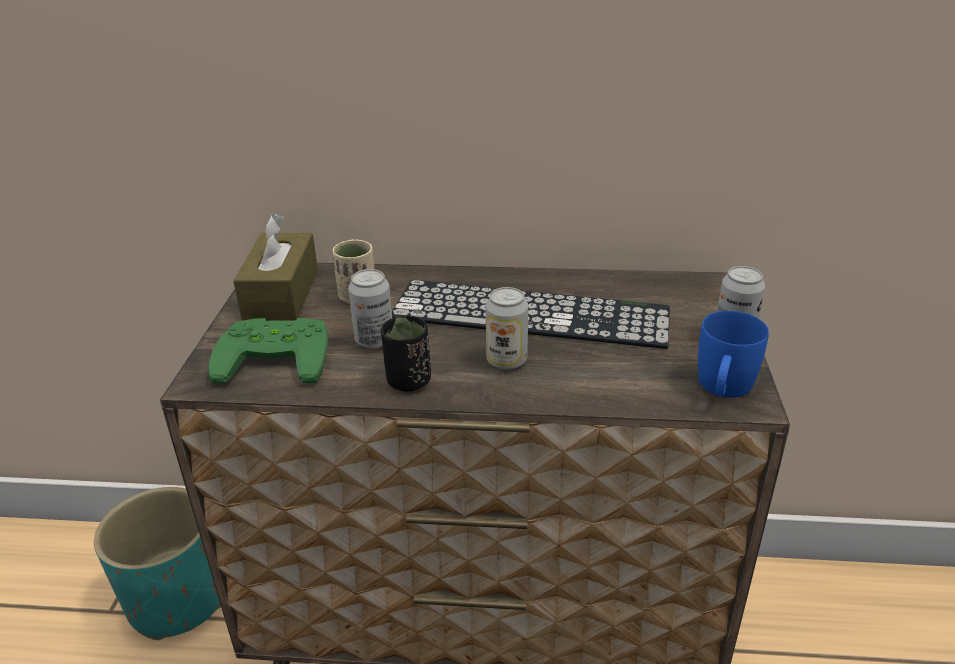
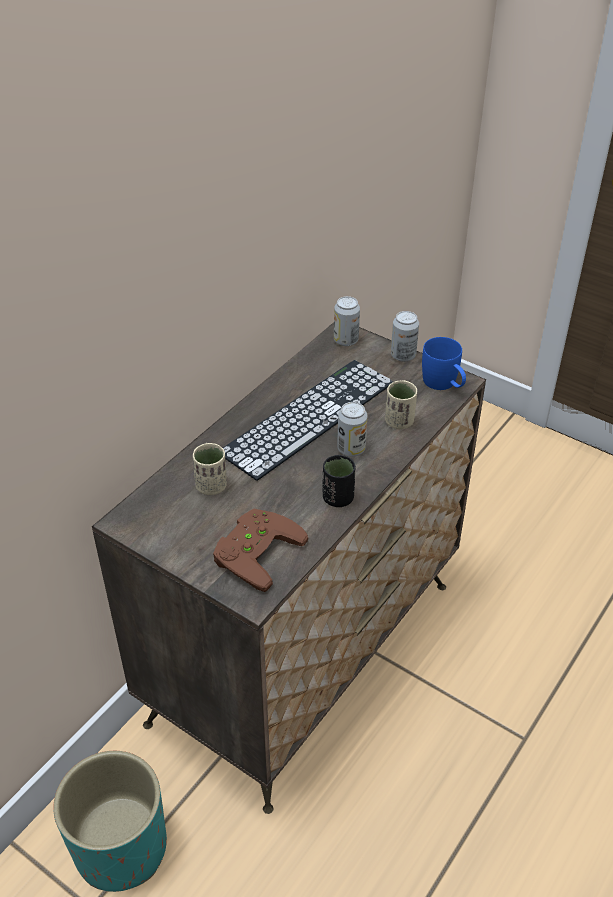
camera: 60 degrees left, 10 degrees up
(277, 355) = (254, 550): green game controller -> brown game controller
(281, 294) = (167, 524): brown tissue box -> none
(374, 340) = (277, 497): can -> can (346, 340)
(599, 379) = (399, 422): none -> beige cup

